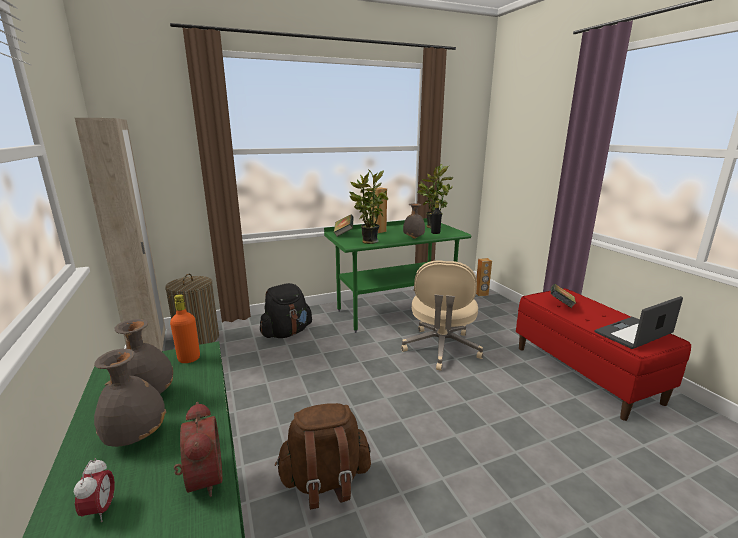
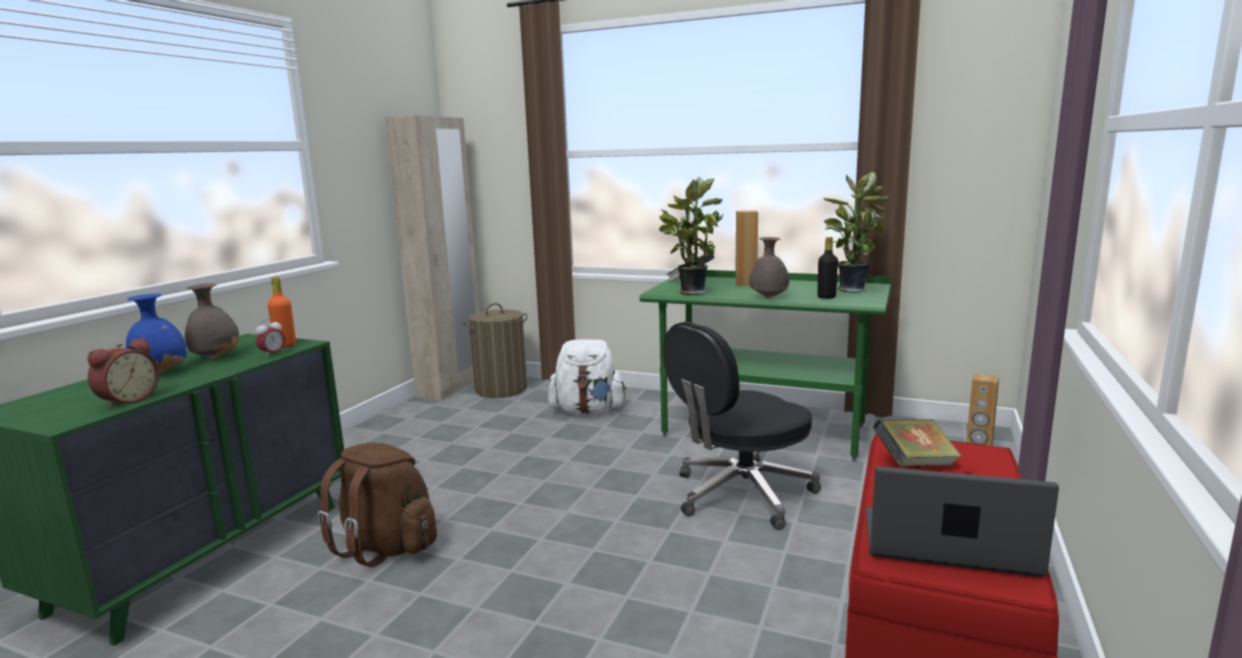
camera: 45 degrees right, 5 degrees down
(100, 510) = (79, 394): alarm clock -> alarm clock (273, 354)
(136, 436) = (162, 372): grey vase -> blue vase
(287, 333) = (588, 411): black backpack -> white backpack
(441, 349) = (740, 494): beige office chair -> black office chair

